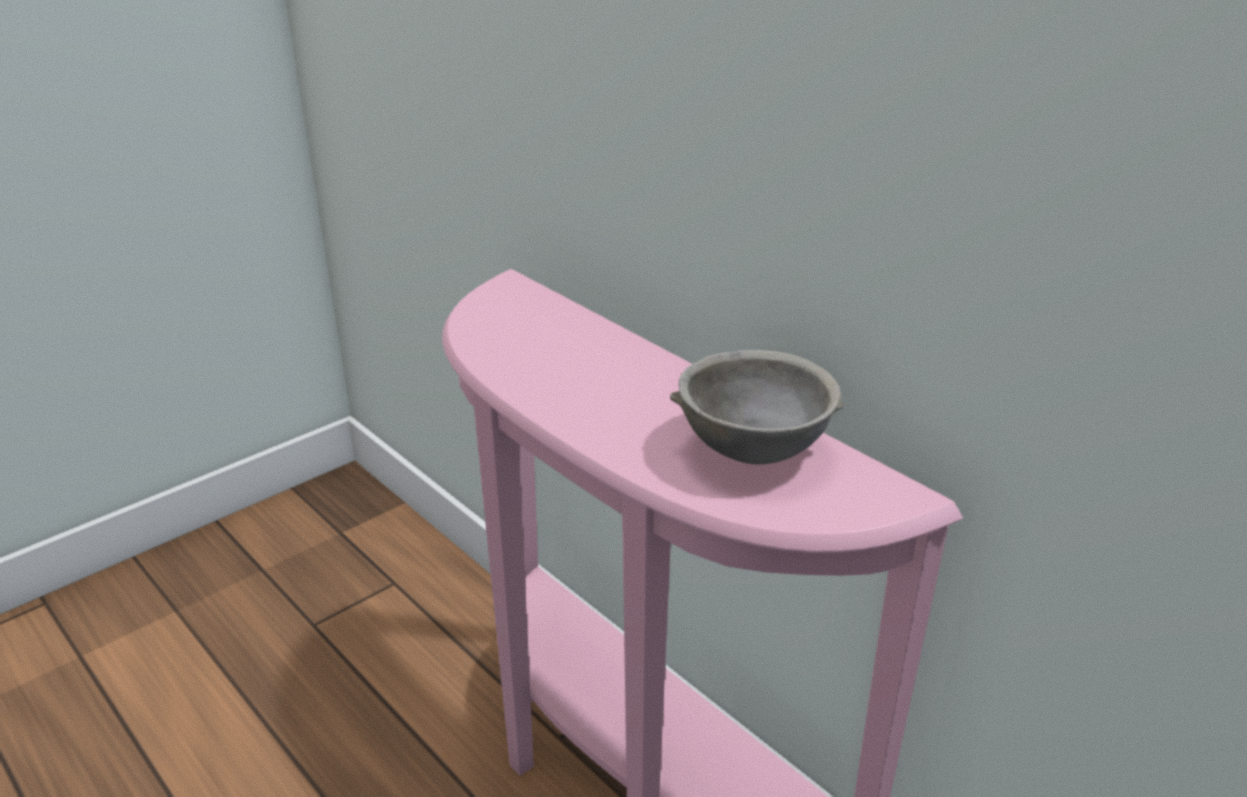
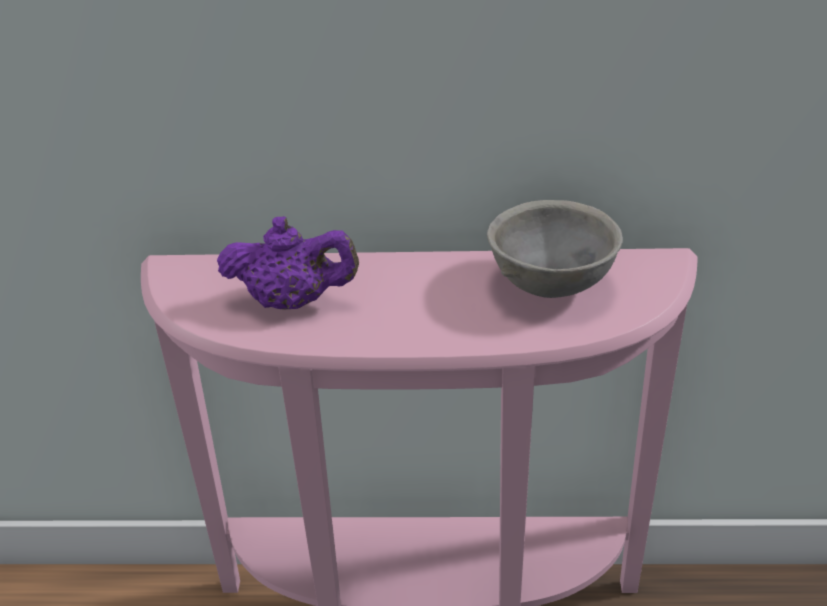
camera: 45 degrees left, 5 degrees up
(540, 347) = (293, 302): none -> purple teapot

